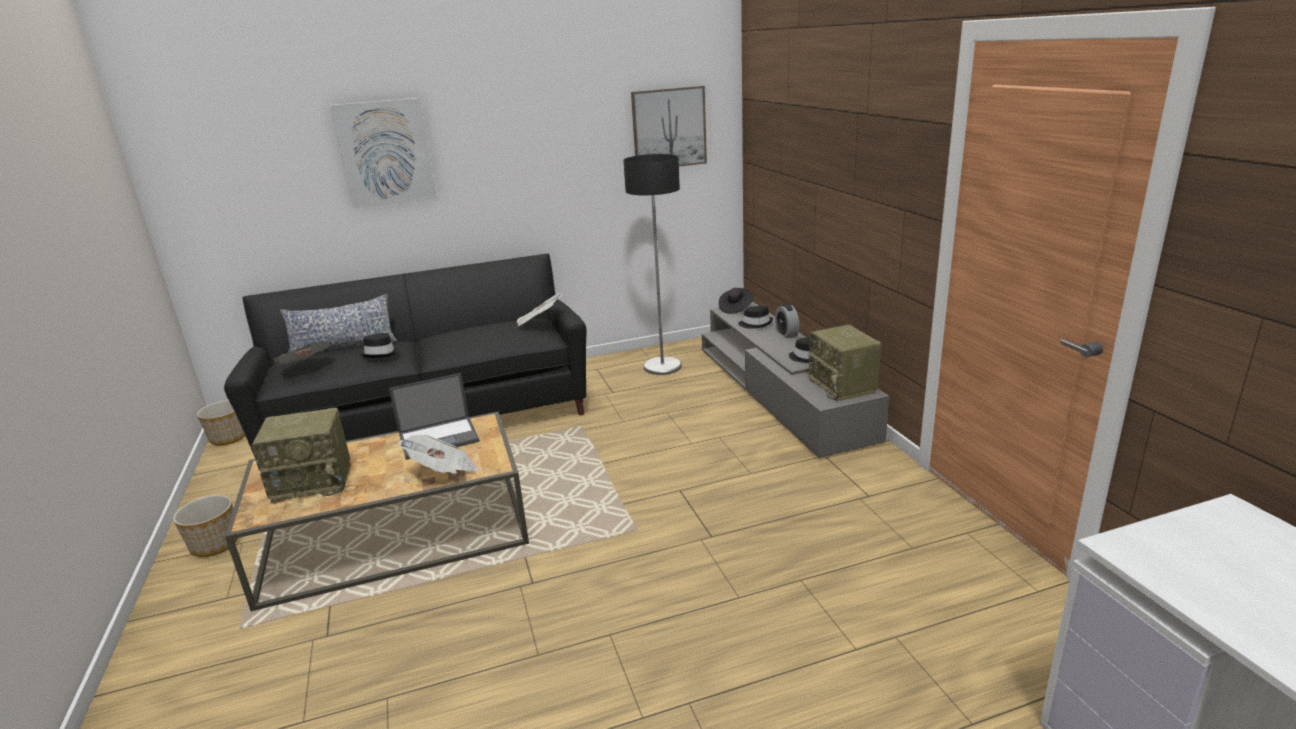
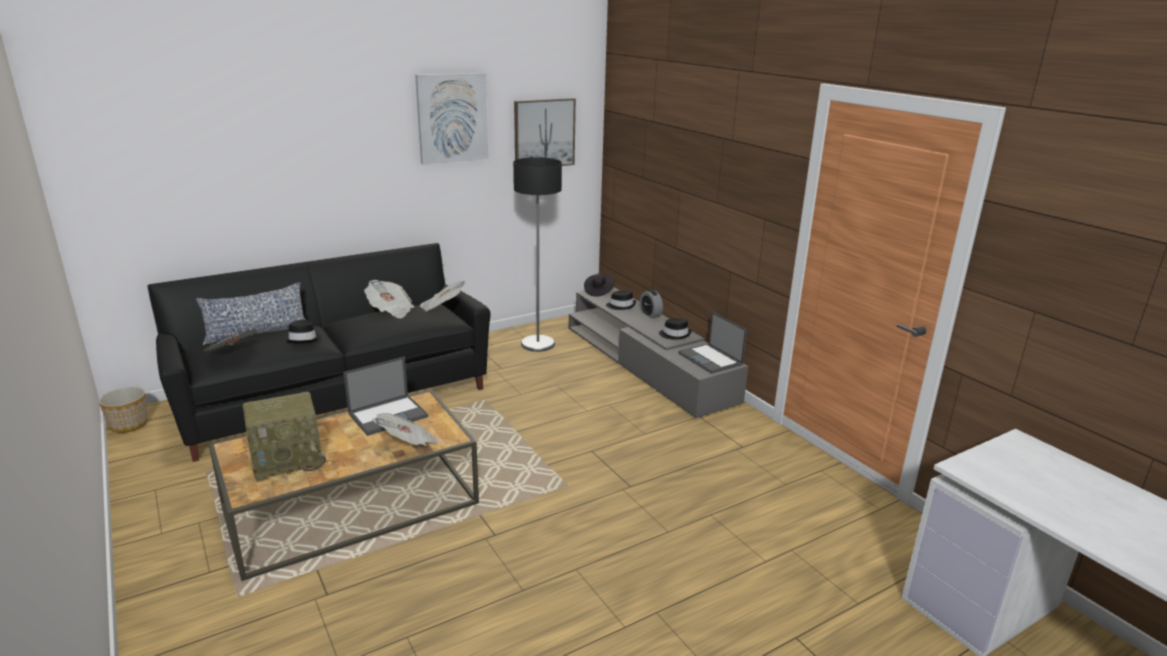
camera: 15 degrees left, 0 degrees up
(214, 544) = (169, 526): planter -> none
(386, 153) = (294, 149): picture -> picture (452, 118)
(483, 325) = (390, 310): none -> newspaper
(843, 386) = (711, 359): radio -> laptop

